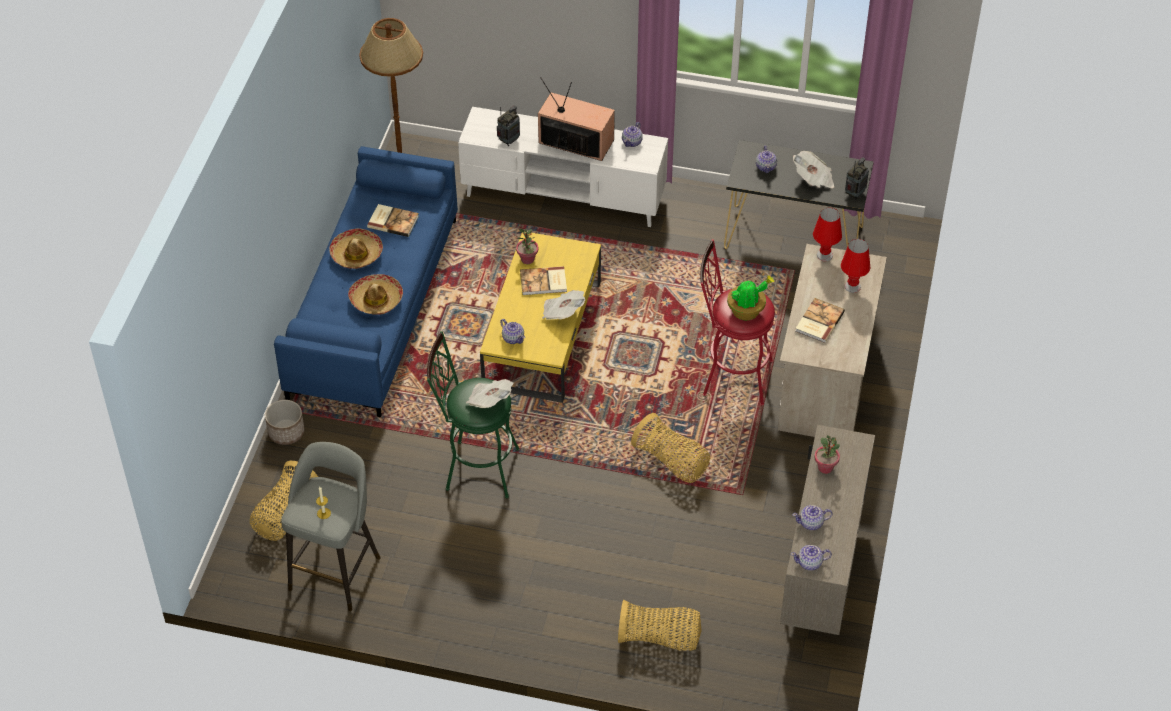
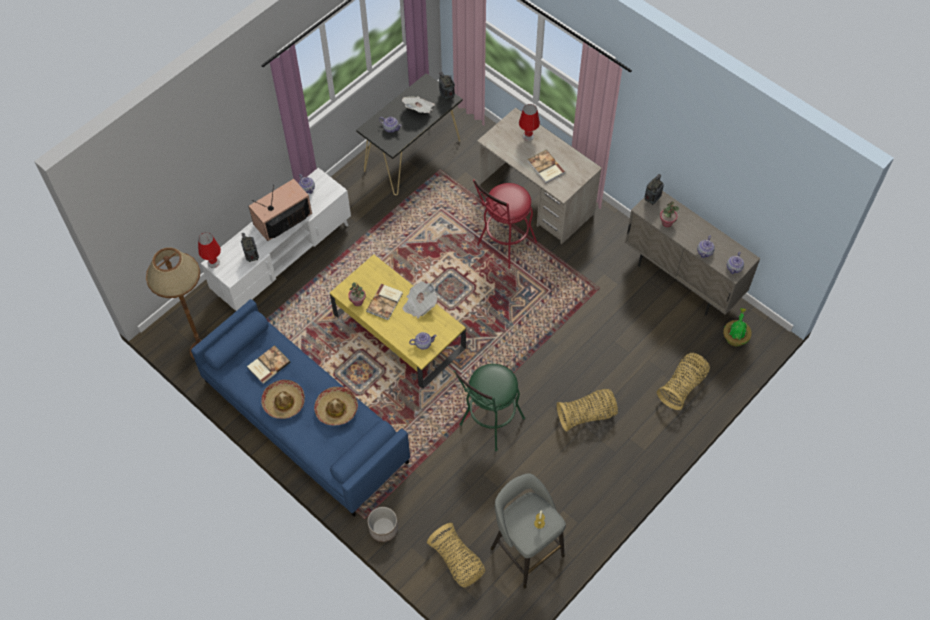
camera: 60 degrees left, 10 degrees up
(489, 401) = (500, 377): newspaper -> none
(671, 462) = (551, 312): basket -> basket (587, 415)
(747, 311) = (514, 199): potted plant -> potted plant (735, 337)
(824, 255) = (493, 136): red table lamp -> red table lamp (213, 263)
(849, 439) = (652, 200): none -> radio

